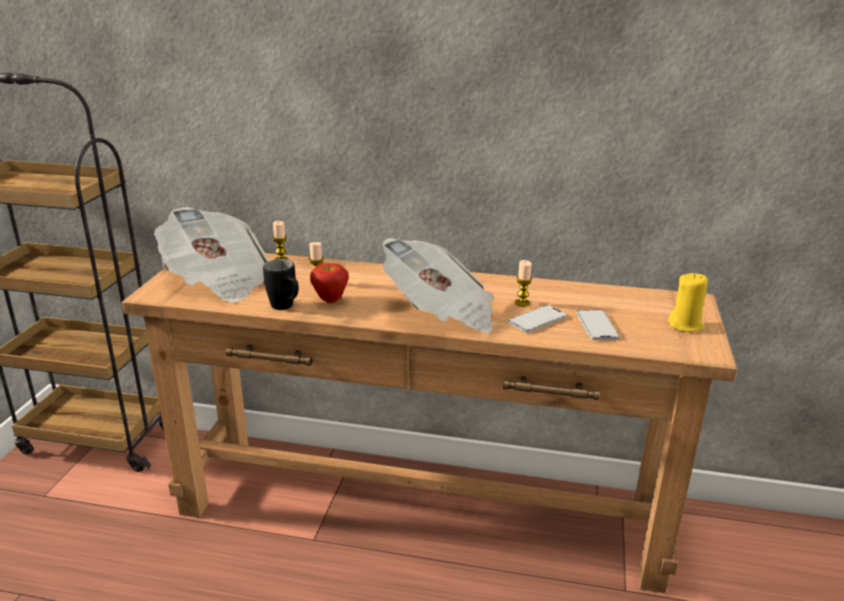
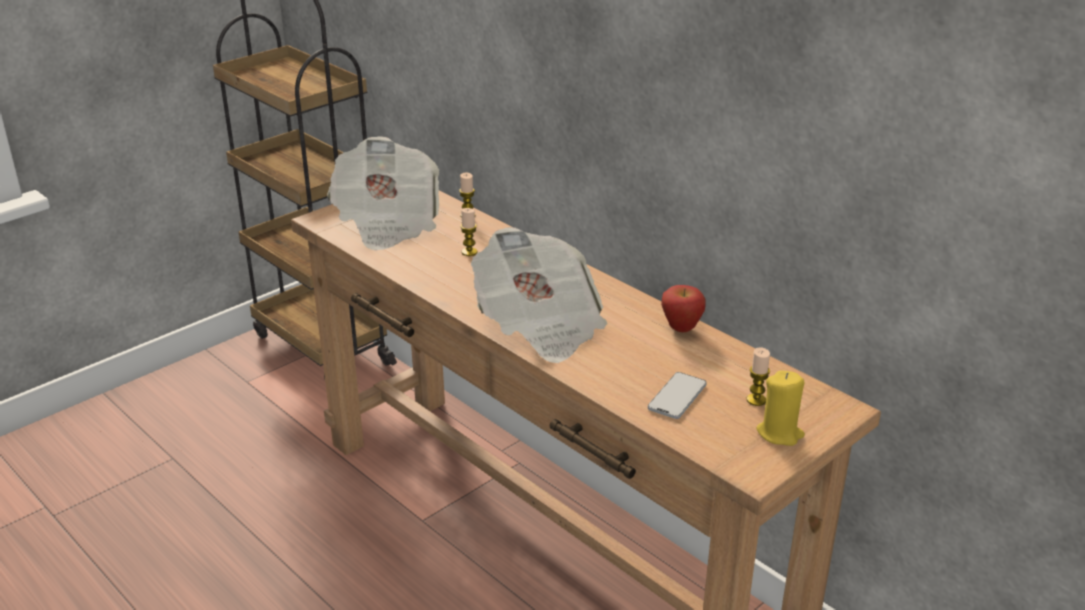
camera: 35 degrees right, 5 degrees up
(286, 307) = (409, 270): black mug -> none
(330, 301) = (456, 276): apple -> apple (681, 329)
(522, 303) = (636, 343): candle -> candle (756, 400)
(537, 320) = (624, 367): phone -> none

